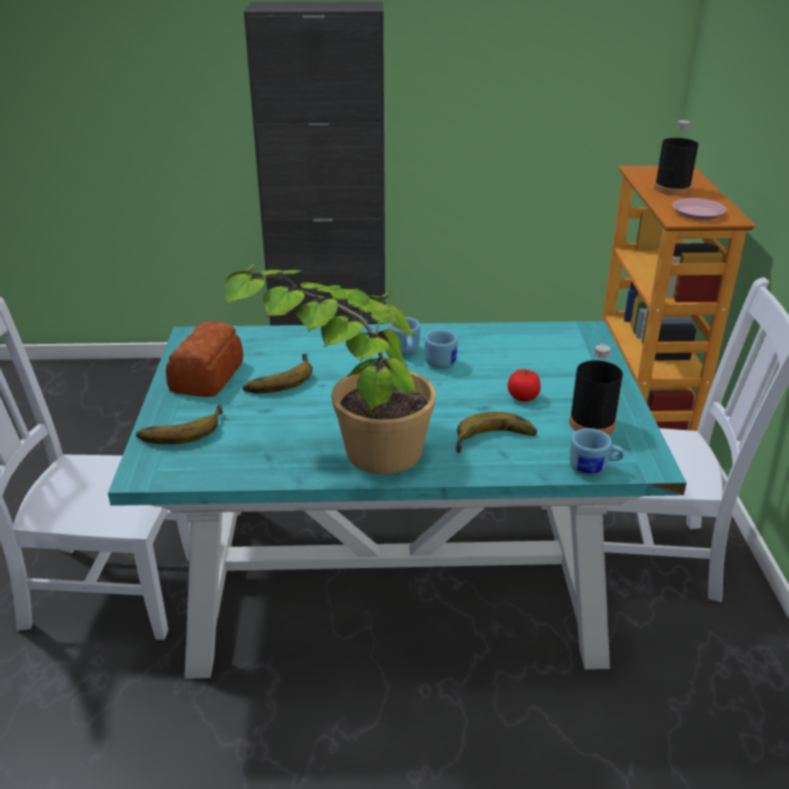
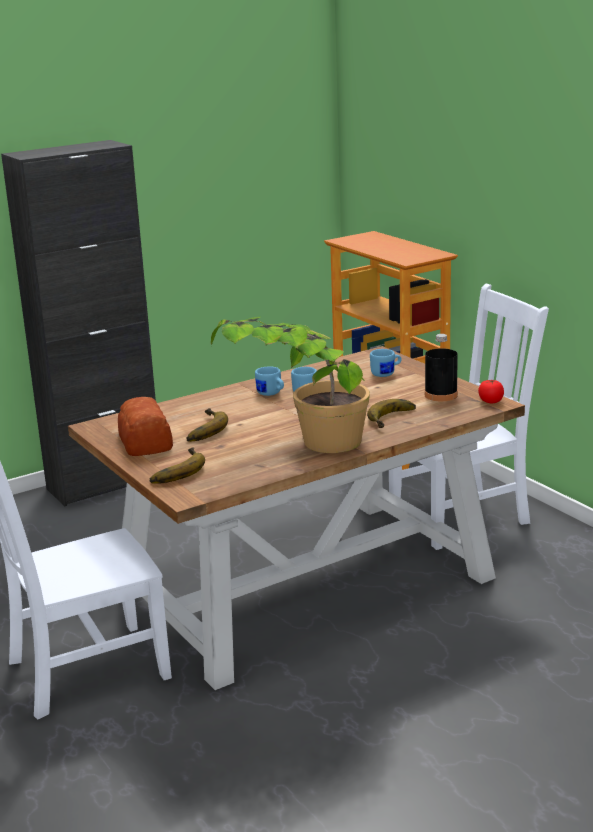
camera: 30 degrees left, 10 degrees down
(392, 576) = (303, 585): turquoise dining table -> brown dining table
(523, 397) = (382, 394): tomato -> tomato (490, 401)
(594, 469) = (468, 413): blue mug -> blue mug (386, 374)
(672, 189) = (380, 246): black bottle -> none
(698, 213) = (415, 255): pink plate -> none

